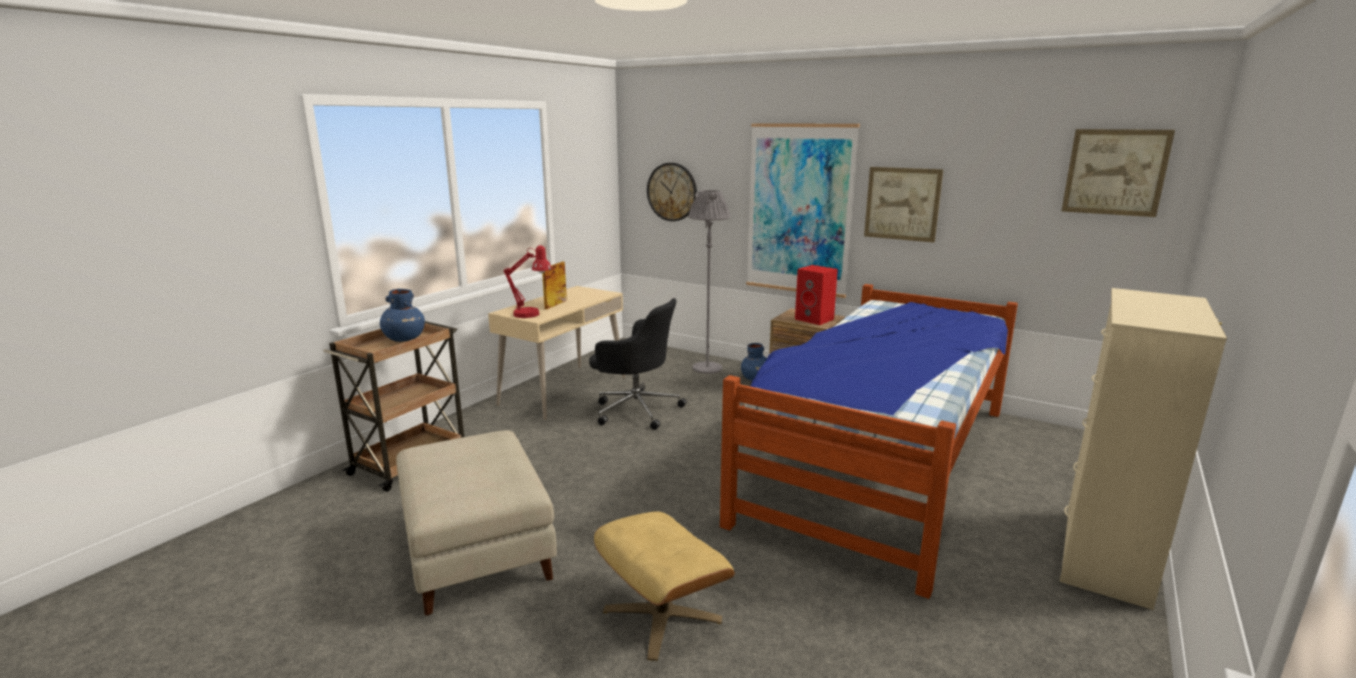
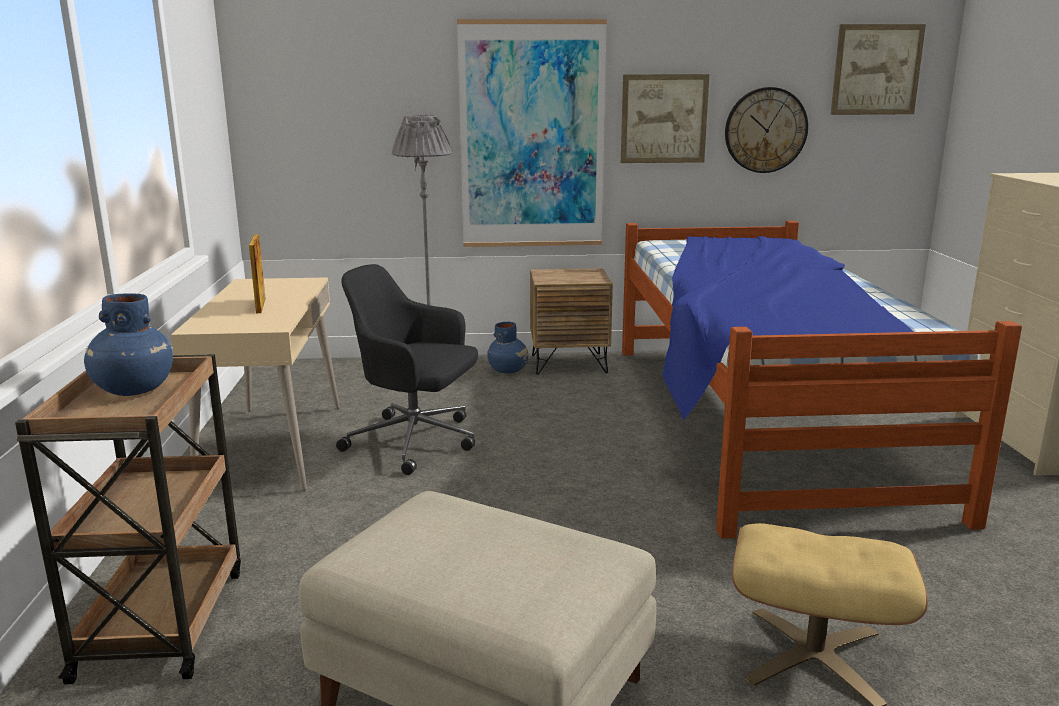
camera: 35 degrees left, 0 degrees up
(532, 315) = (254, 323): red table lamp -> none
(635, 409) = (415, 442): black office chair -> black office chair turned 150 degrees counterclockwise
(672, 192) = (330, 125): wall clock -> wall clock (765, 130)
(815, 319) = (581, 276): red speaker -> none

